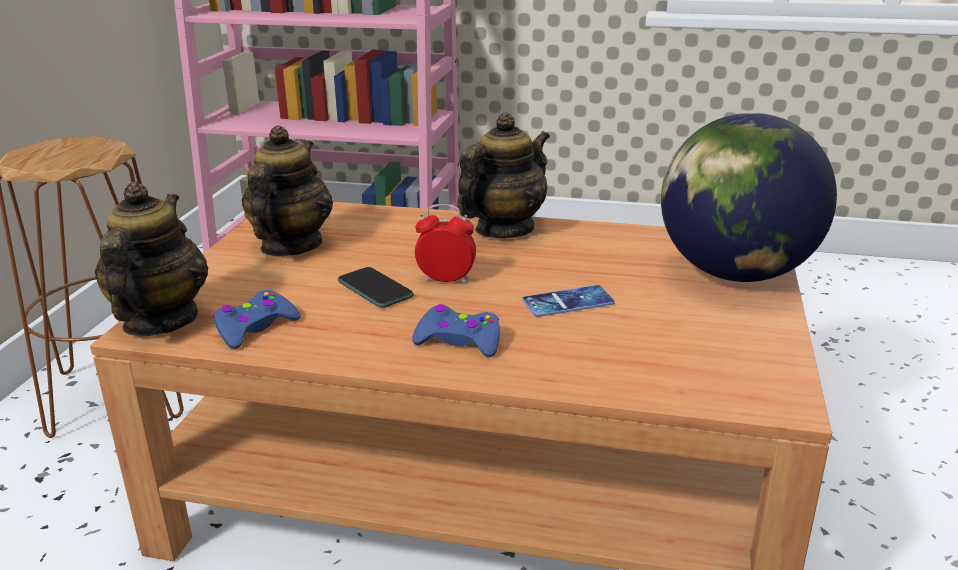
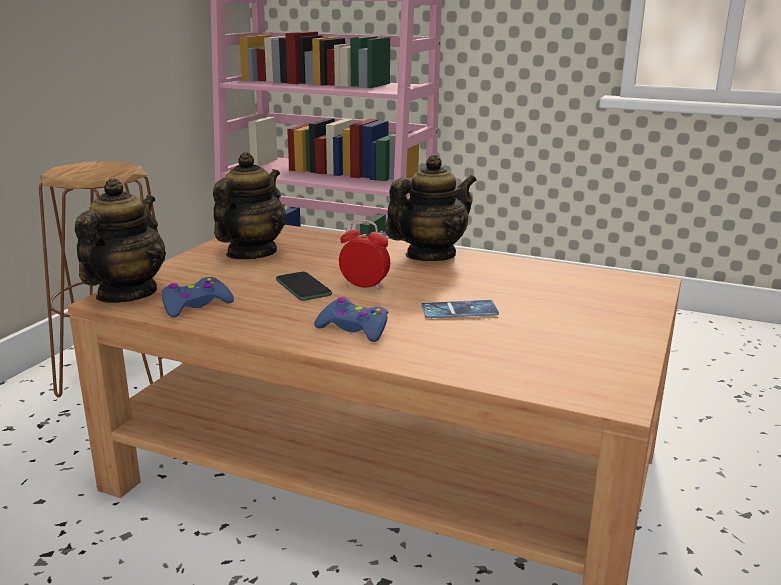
camera: 10 degrees right, 5 degrees down
(734, 273) = (618, 302): globe -> none

